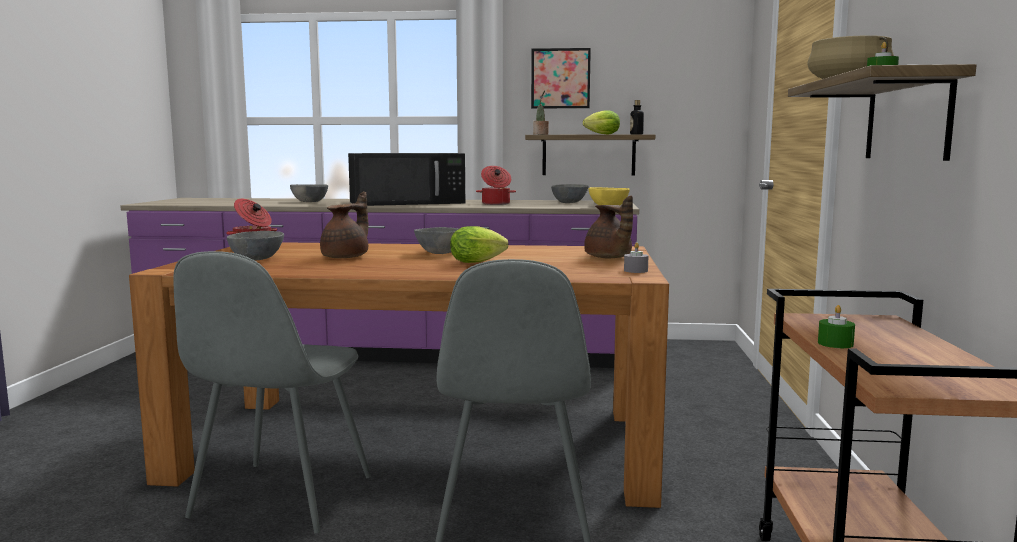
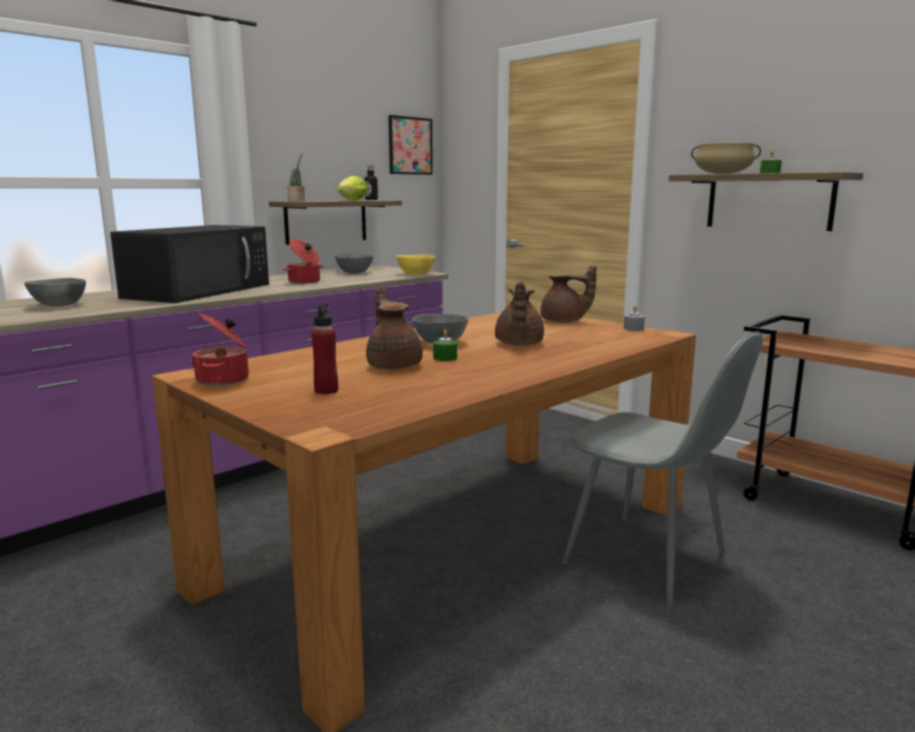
camera: 50 degrees left, 5 degrees up
(258, 259) = (326, 390): grey bowl -> red bottle
(280, 499) = (485, 652): grey chair -> none
(480, 262) = (518, 344): lettuce -> brown teapot
(560, 78) = (295, 138): picture -> picture (410, 146)
(835, 344) = (847, 354): green candle -> green candle (445, 358)

